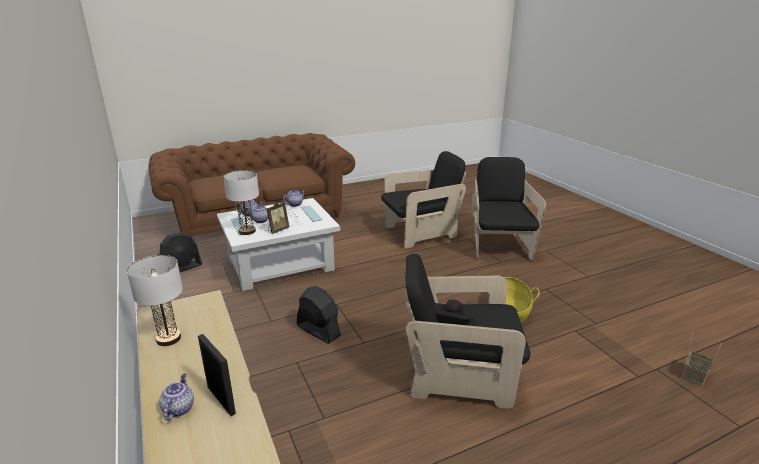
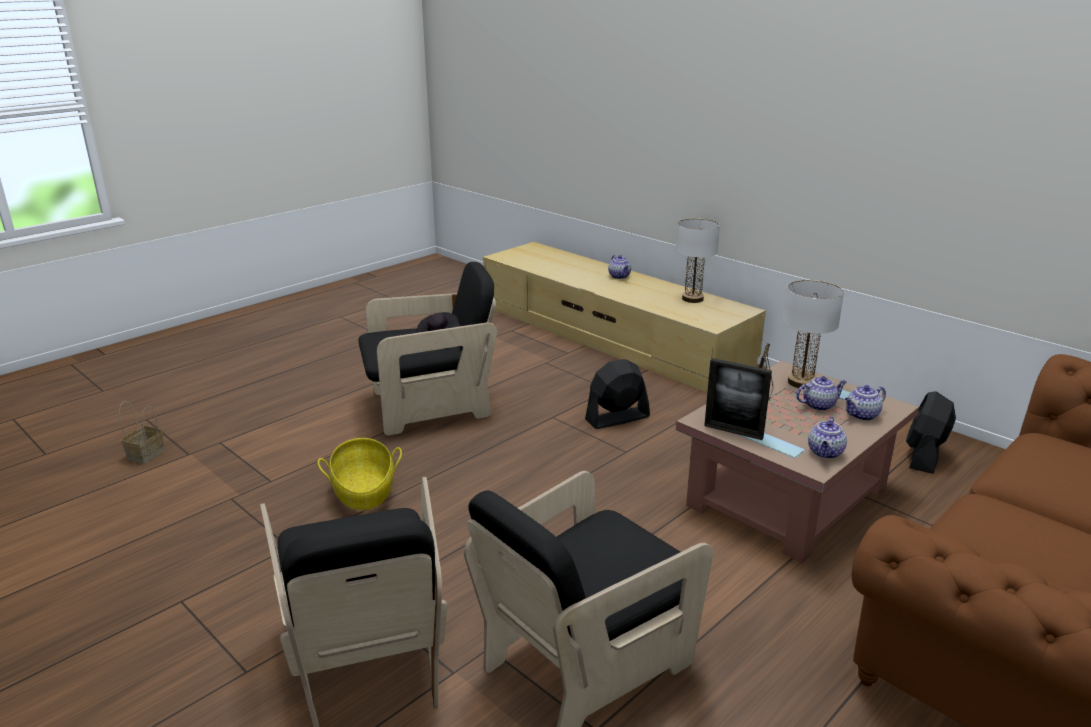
camera: 160 degrees right, 0 degrees up
(221, 400) = (597, 282): picture frame -> picture frame (733, 431)
(281, 264) = (787, 496): white coffee table -> brown coffee table
(318, 330) = (617, 418): black fan -> black fan turned 135 degrees clockwise

